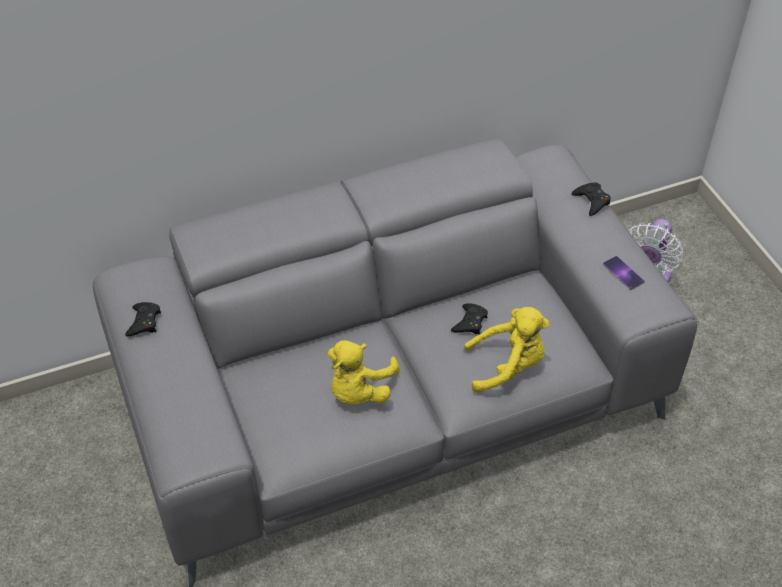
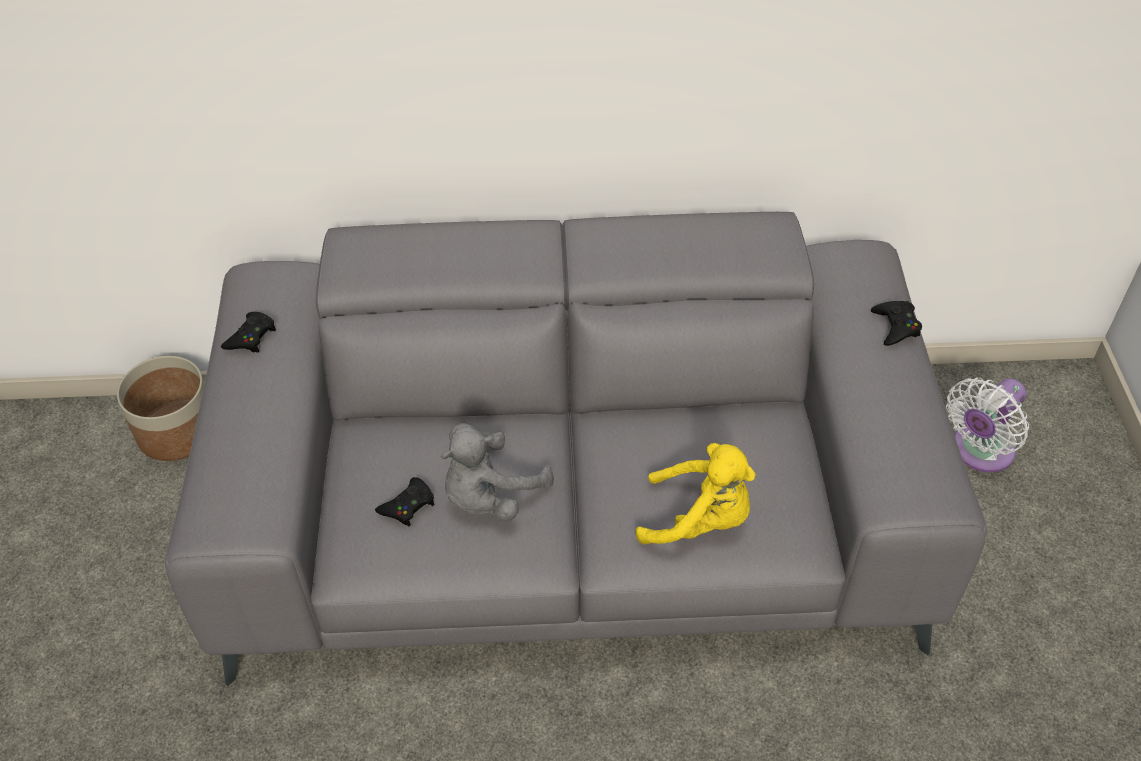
camera: 20 degrees right, 0 degrees up
(60, 416) = (178, 431): none -> planter
(359, 390) = (490, 496): yellow plush toy -> grey plush toy
(470, 322) = (674, 447): black game controller -> black game controller (408, 505)
(623, 273) = (899, 435): phone -> none

